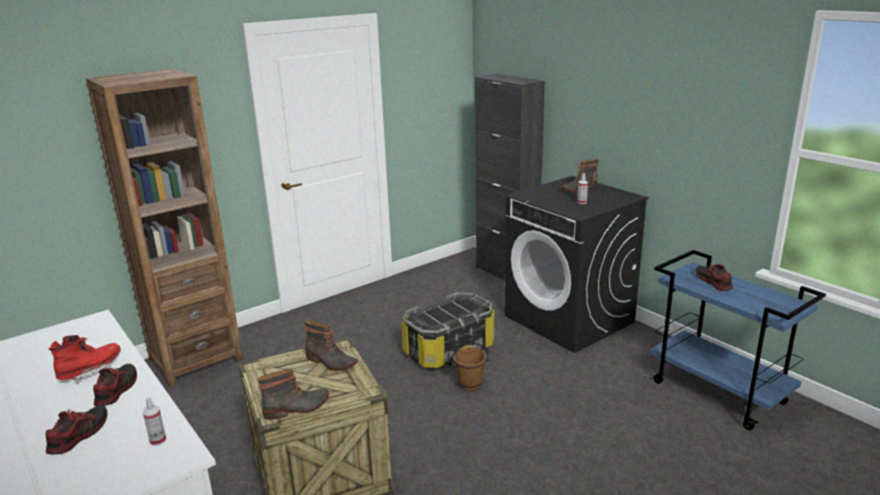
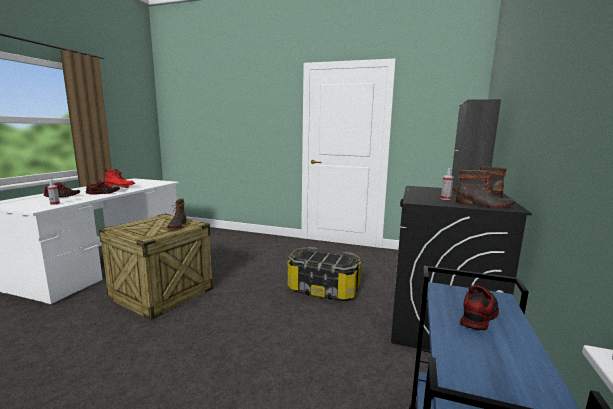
camera: 55 degrees right, 10 degrees down
(196, 360) = (240, 237): brown bookcase -> none
(297, 408) = (122, 230): boot -> boot (483, 205)
(470, 384) = (291, 309): brown bucket -> none

